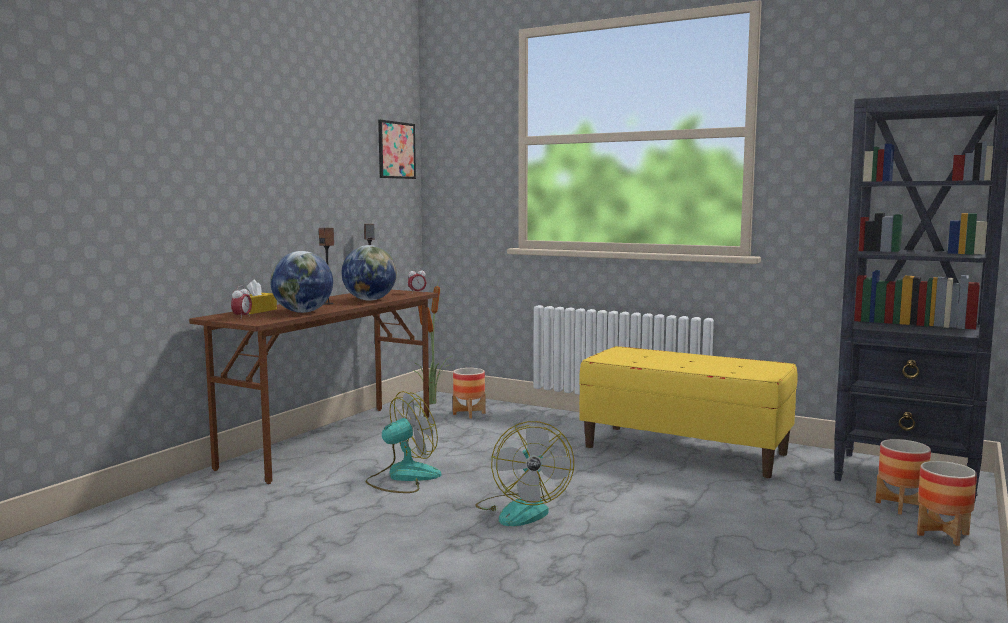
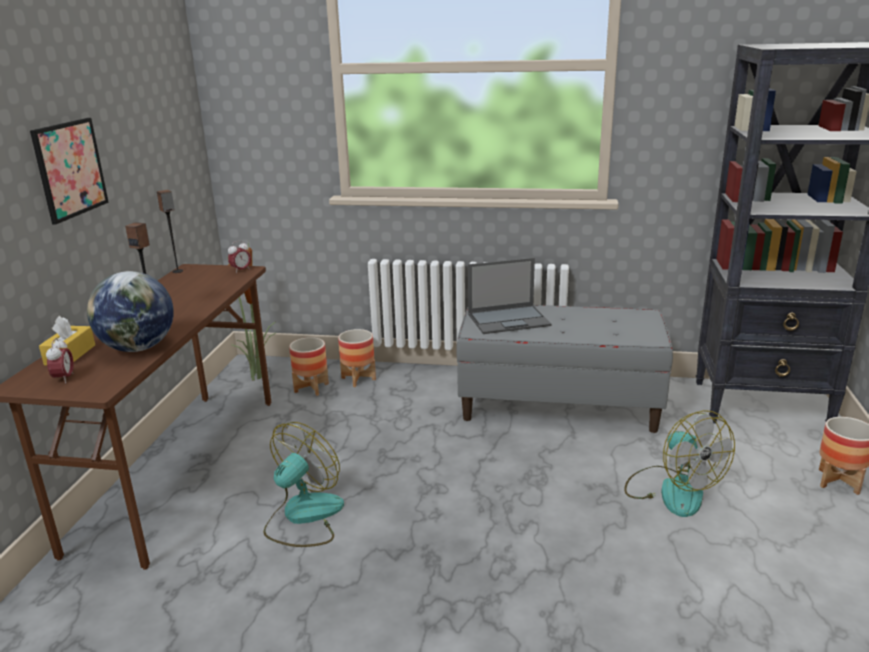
camera: 20 degrees left, 15 degrees up
(370, 300) = (199, 299): globe -> none
(396, 150) = (173, 84): picture -> picture (70, 169)
(522, 509) = (463, 541): fan -> fan (672, 490)
(639, 356) = (509, 320): none -> laptop
(685, 450) = (559, 405): yellow bench -> grey bench
(901, 506) = (783, 448): planter -> planter (358, 378)

